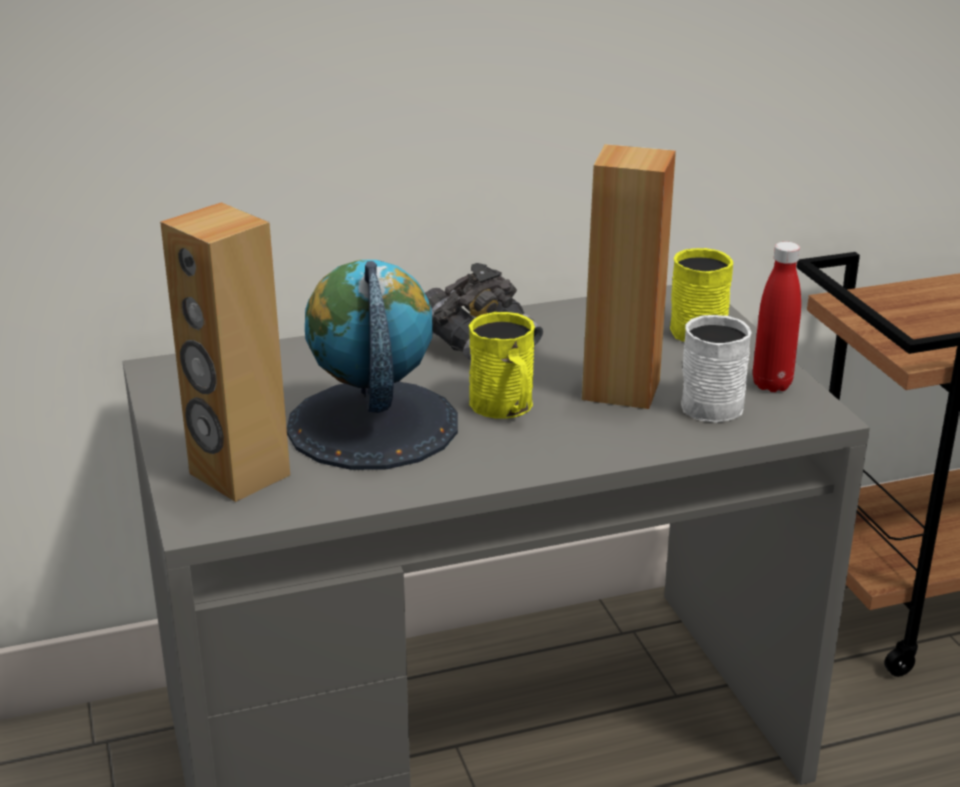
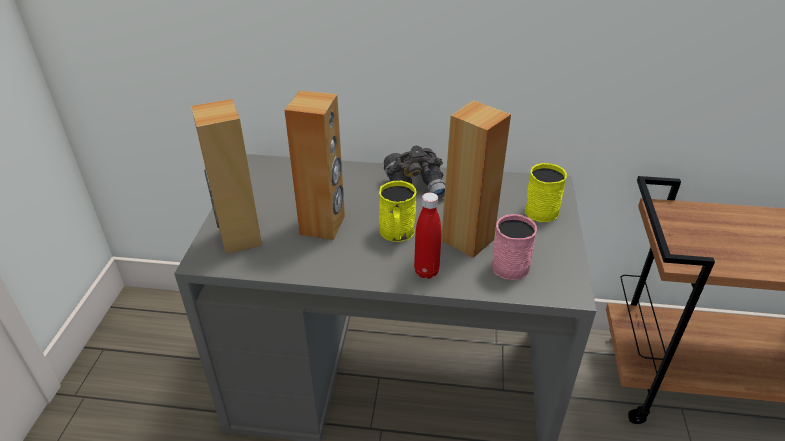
camera: 25 degrees right, 10 degrees up
(372, 425) = (323, 225): globe -> brown speaker
(712, 401) = (513, 263): white mug -> pink mug
(771, 384) = (557, 261): red bottle -> red bottle (426, 271)

